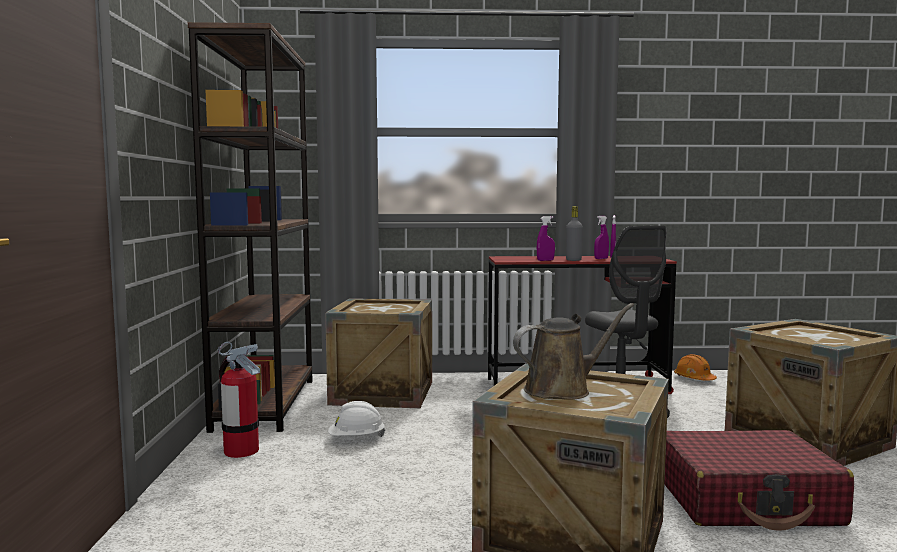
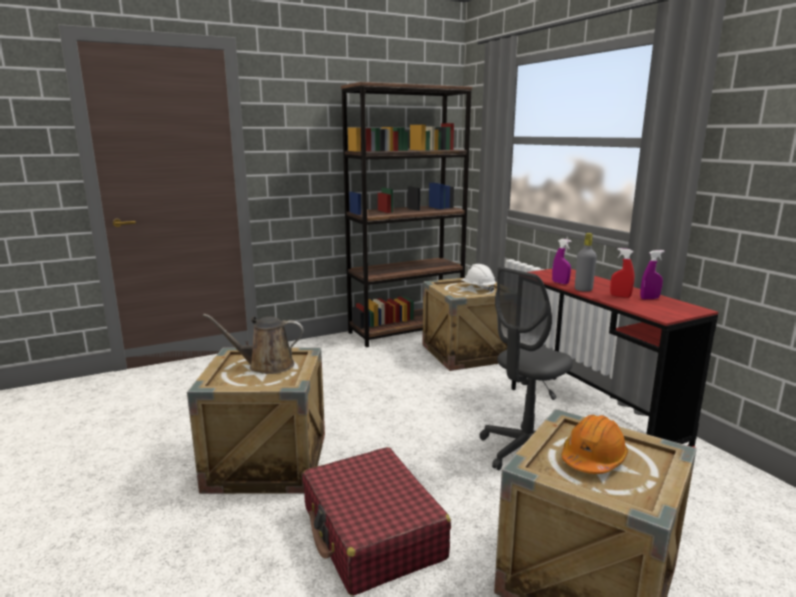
camera: 65 degrees right, 10 degrees up
(240, 451) = (330, 346): fire extinguisher -> none
(356, 439) = (372, 367): white hard hat -> white hard hat (478, 288)
(562, 390) = (266, 366): brown watering can -> brown watering can turned 135 degrees clockwise
(601, 259) = (620, 296): purple spray bottle -> red spray bottle
(694, 379) = (738, 484): orange hard hat -> orange hard hat (593, 458)

